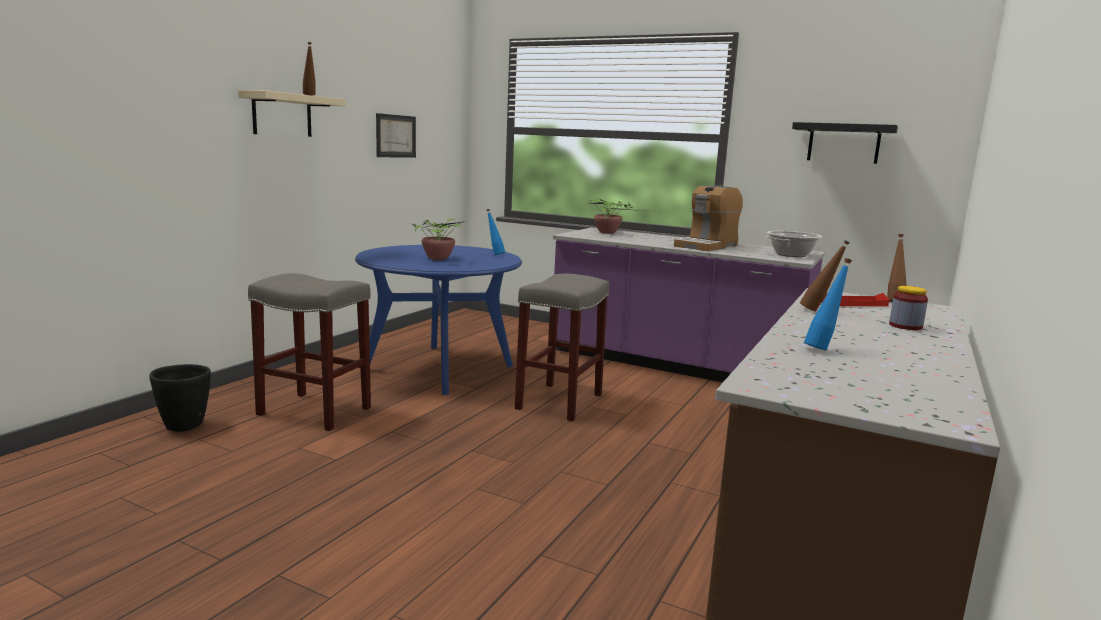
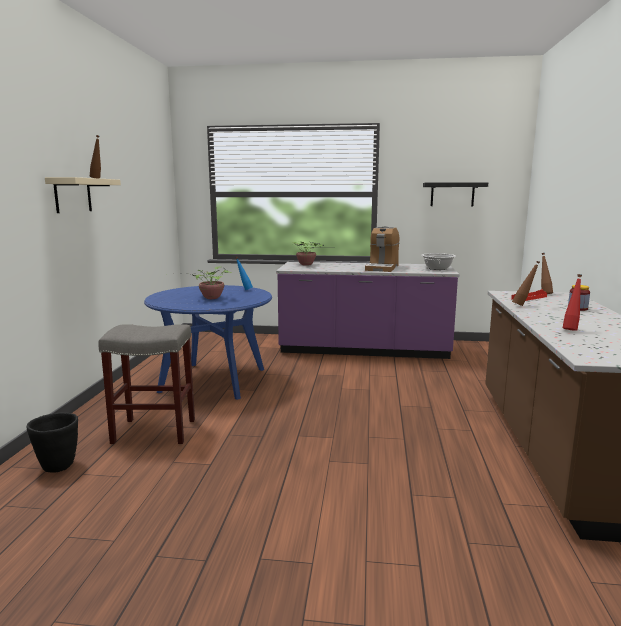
camera: 20 degrees left, 0 degrees up
(395, 136) = (138, 204): picture -> none
(559, 402) = (320, 389): grey stool -> none
(822, 348) = (571, 329): blue bottle -> red bottle

